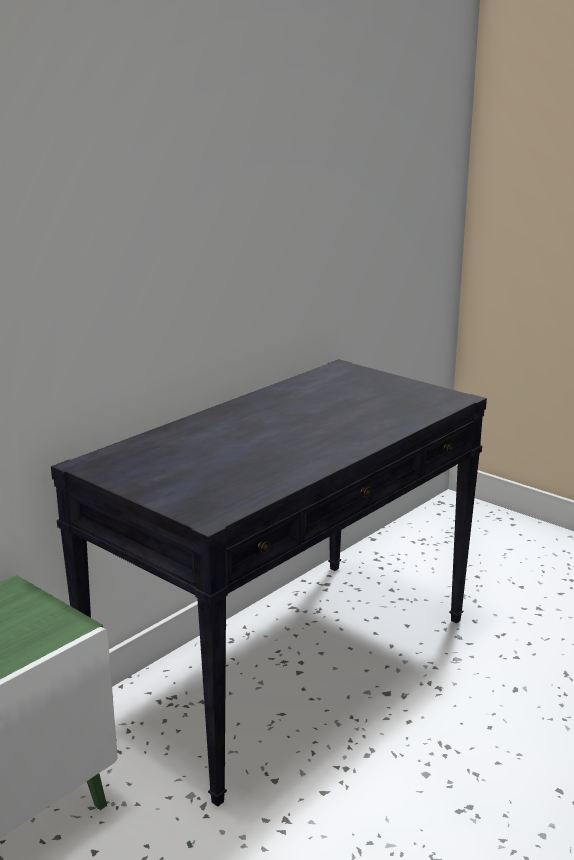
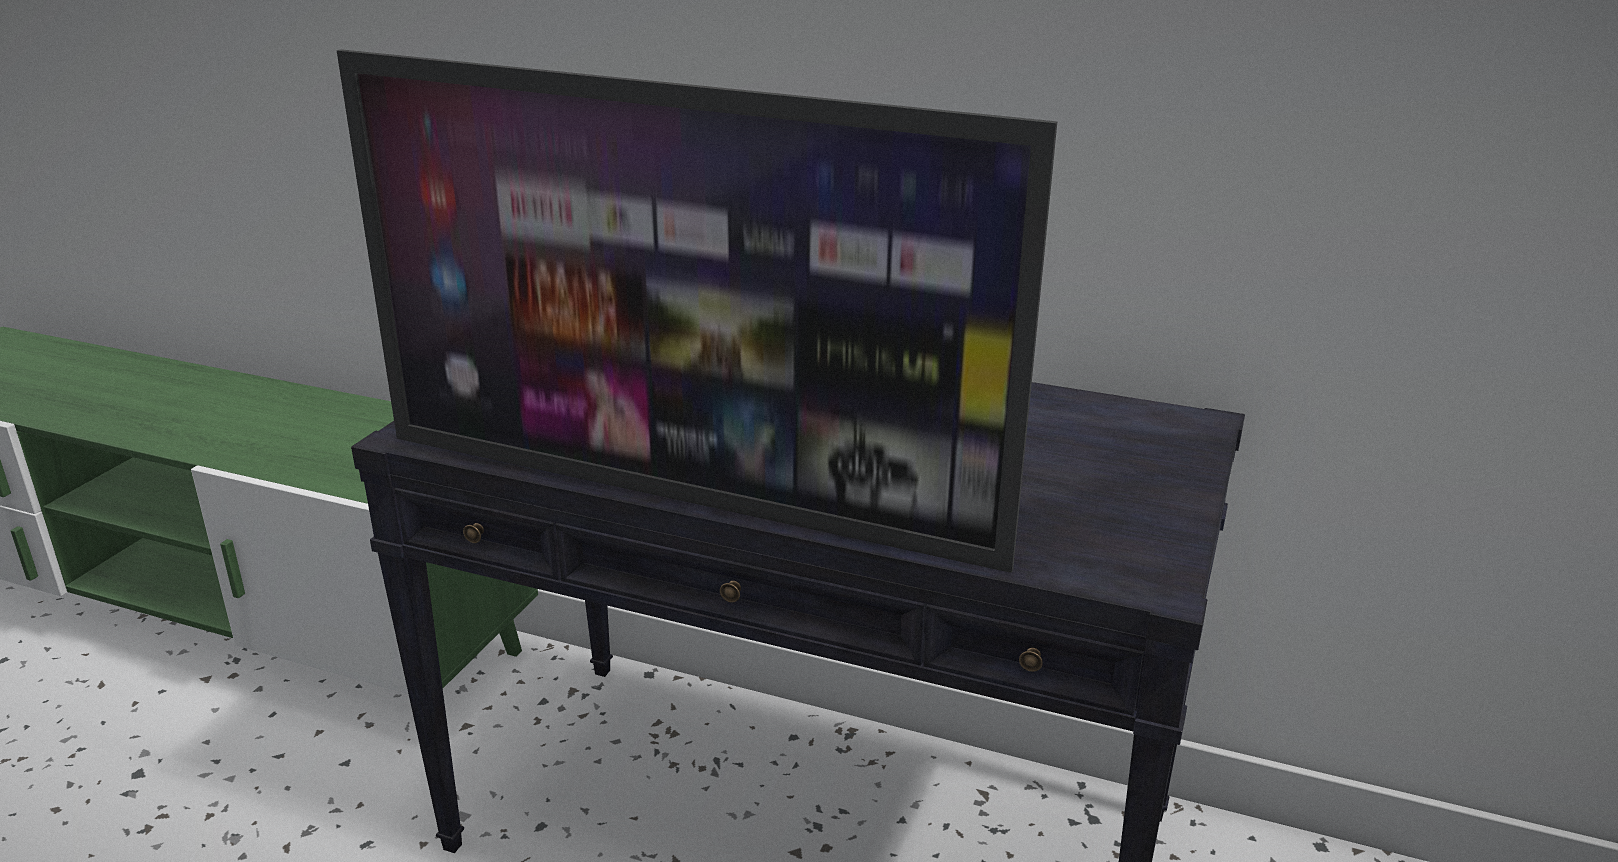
camera: 70 degrees right, 5 degrees up
(336, 460) = (686, 496): none -> television

